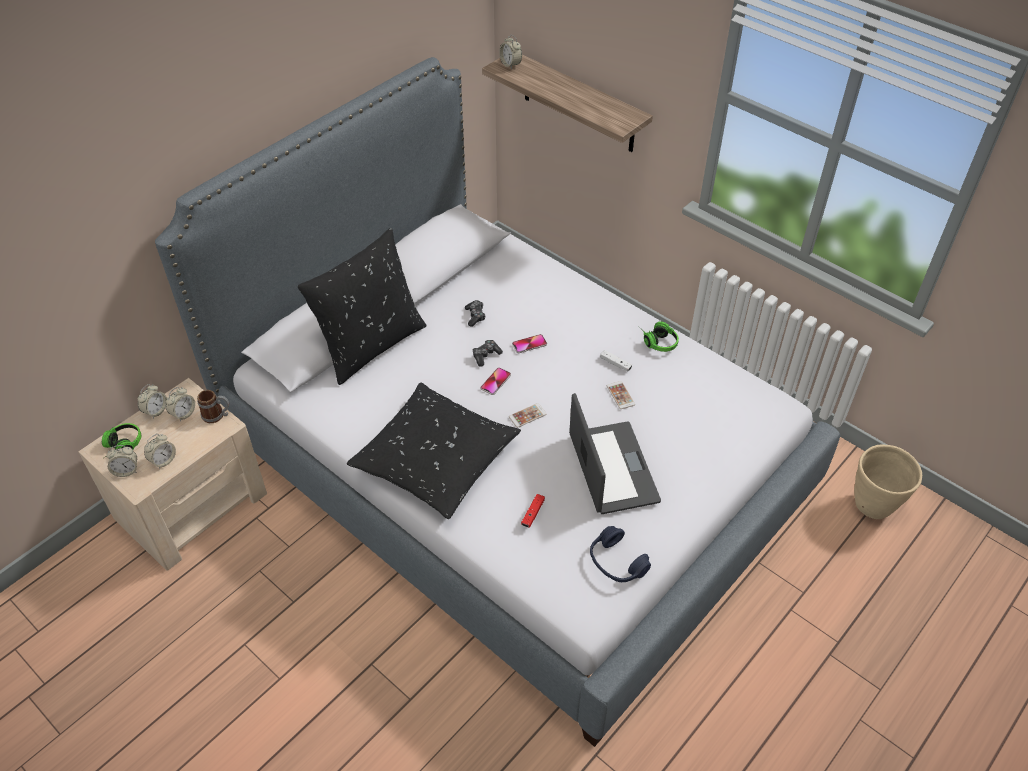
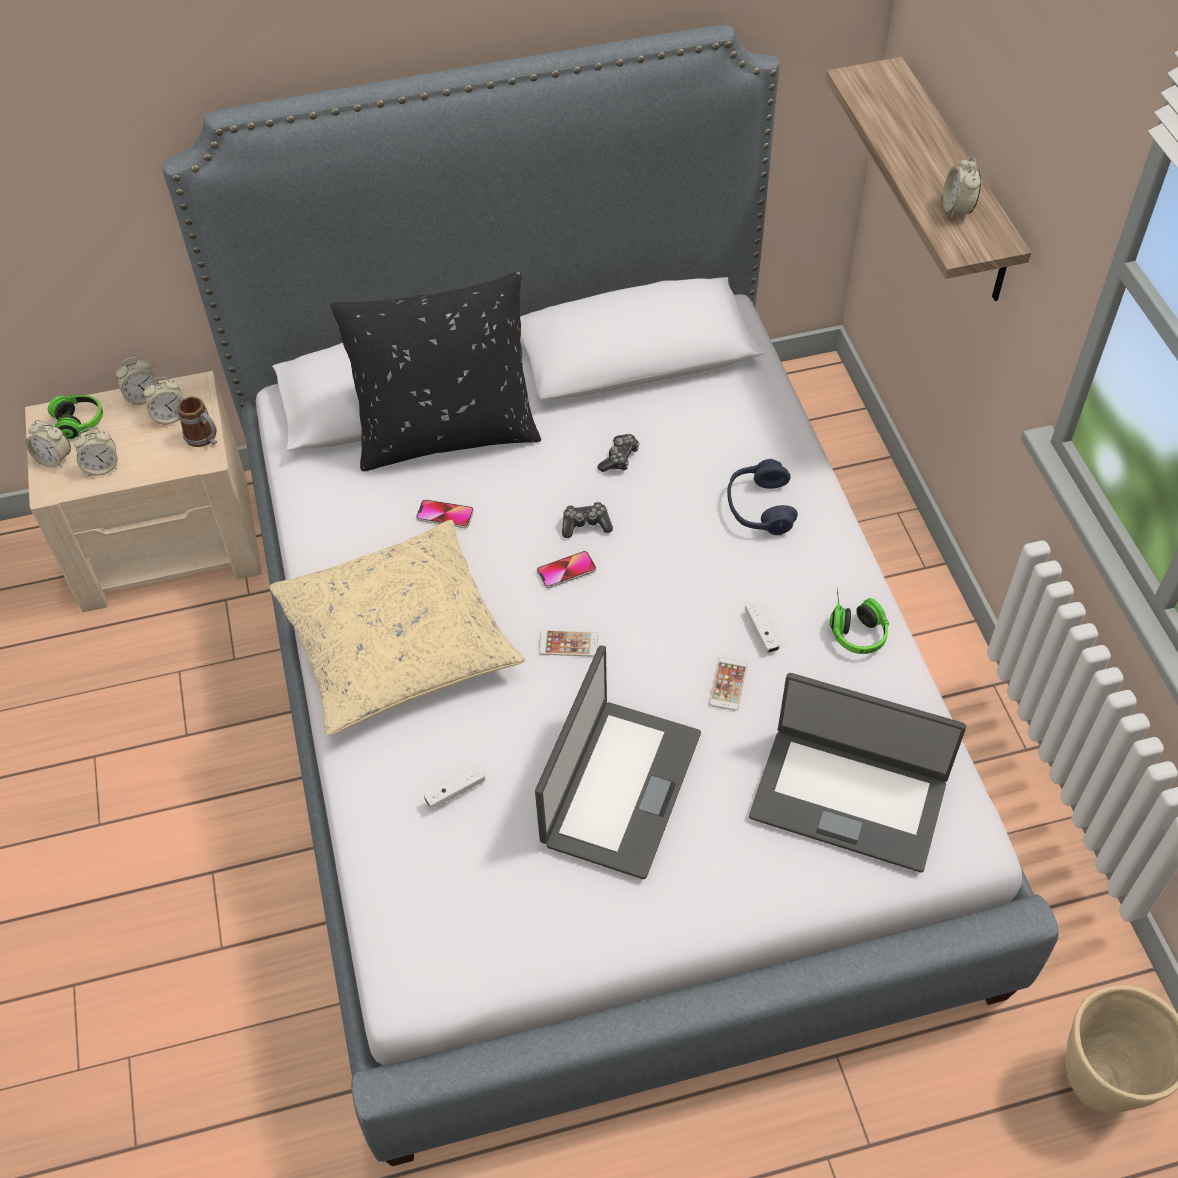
camera: 35 degrees right, 5 degrees up
(435, 459) = (397, 641): black pillow -> beige pillow
(510, 64) = (875, 80): alarm clock -> alarm clock (957, 208)
(529, 344) = (660, 538): phone -> phone (445, 515)
(533, 513) = (455, 791): red game controller -> white game controller
(616, 562) = (510, 931): blue headphones -> blue headphones (759, 507)
(718, 416) = (848, 797): none -> laptop

